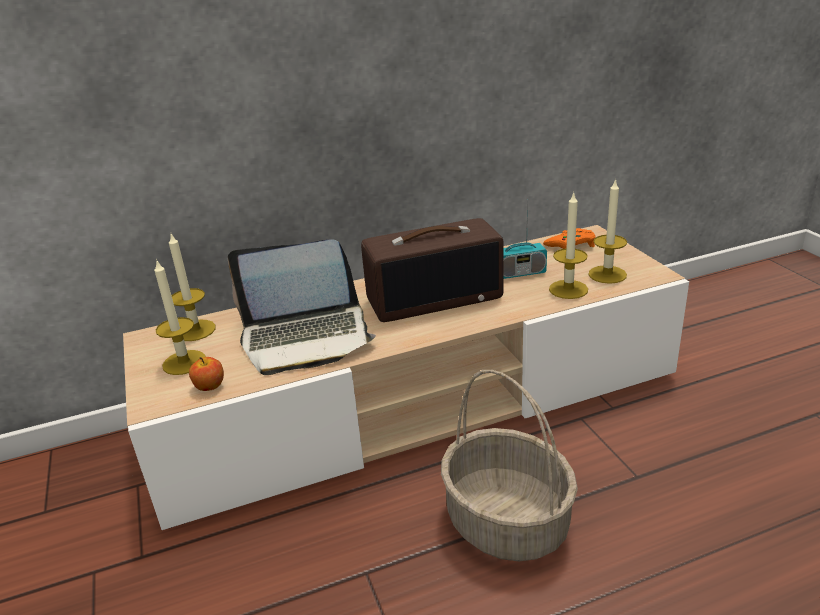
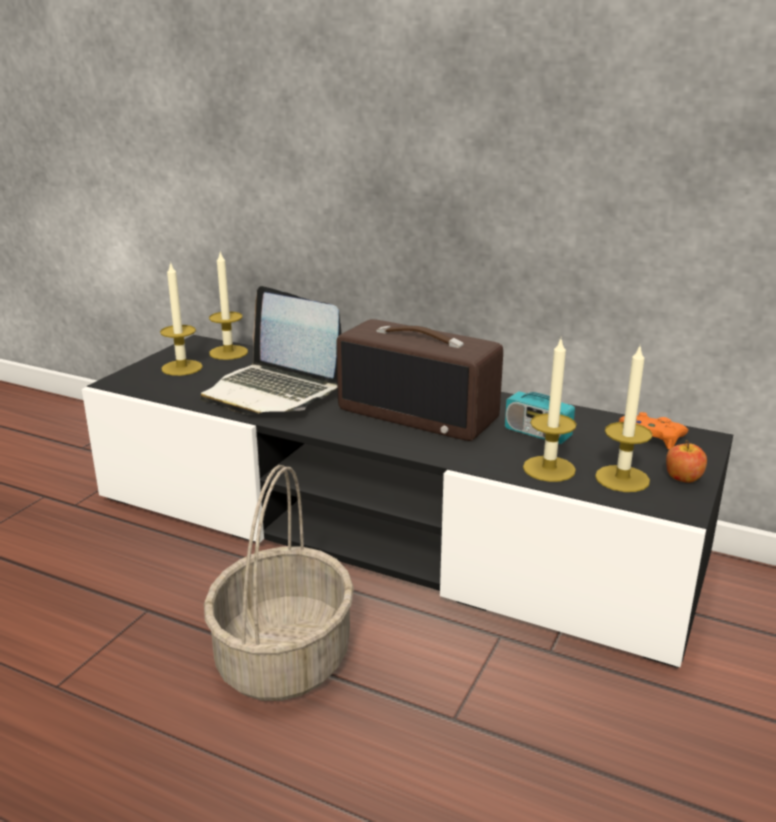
camera: 45 degrees right, 5 degrees down
(209, 386) = (162, 389): apple -> apple (683, 478)
(417, 403) = (388, 529): beige tv stand -> black tv stand

